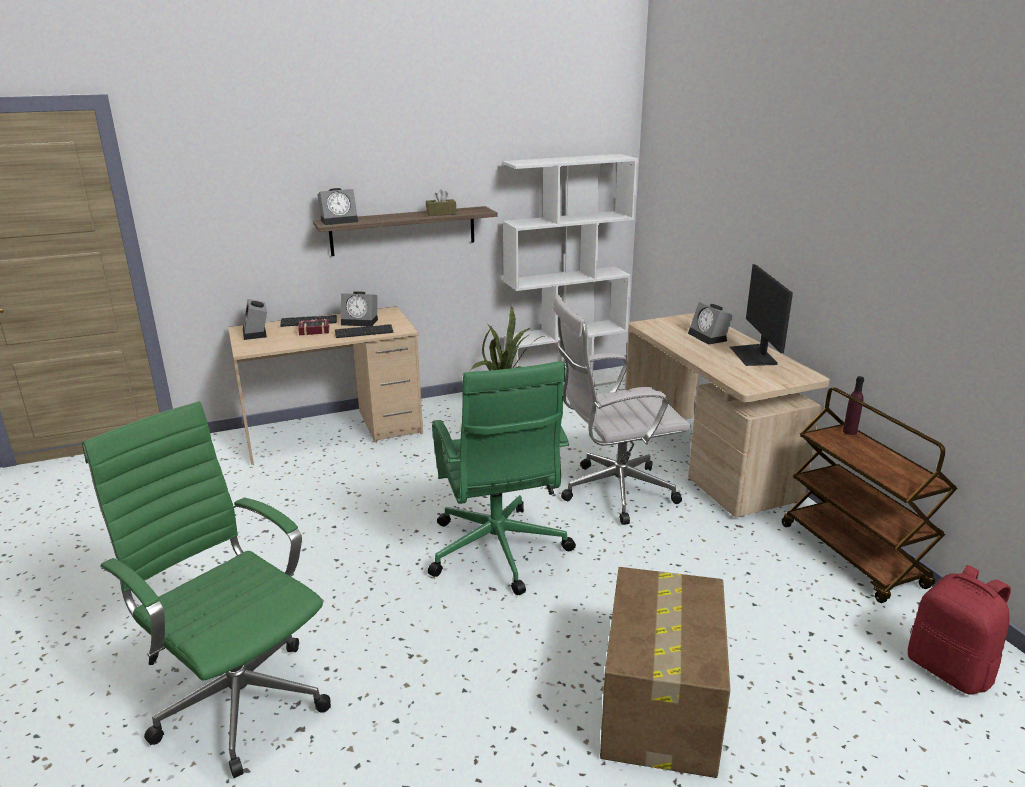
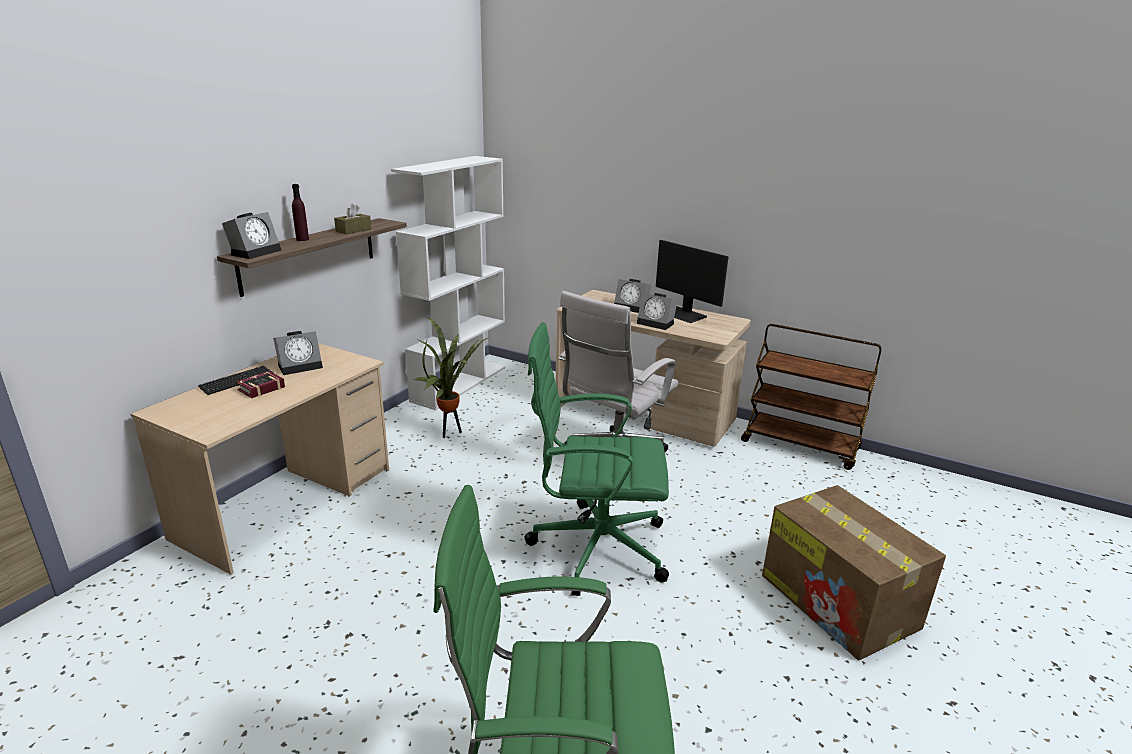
camera: 40 degrees left, 0 degrees up
(256, 333) = (188, 410): alarm clock -> alarm clock (657, 323)
(364, 332) = (325, 376): keyboard -> none
(498, 552) = (595, 547): green office chair -> green office chair turned 150 degrees clockwise
(849, 431) = (779, 355): purple bottle -> purple bottle (302, 239)
(950, 669) = (923, 494): red backpack -> none

